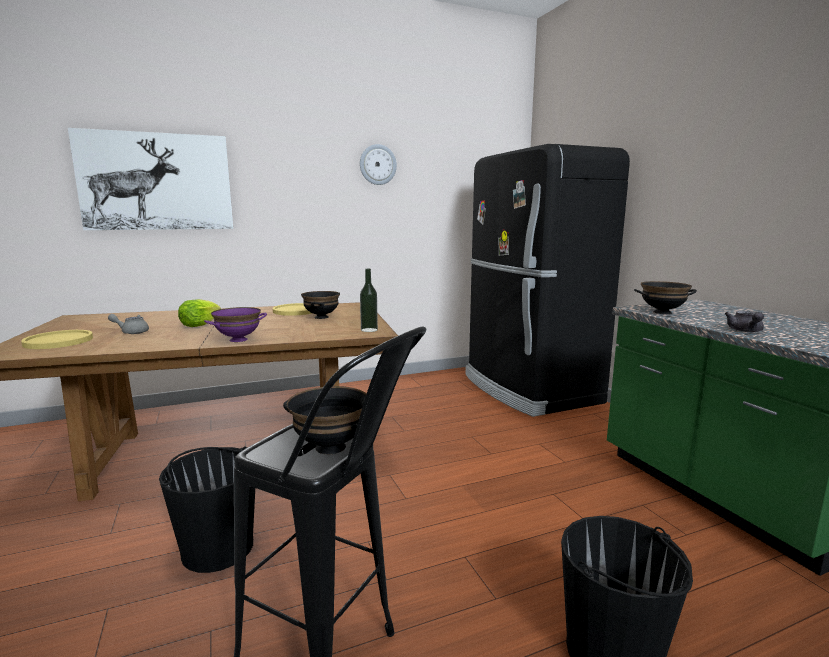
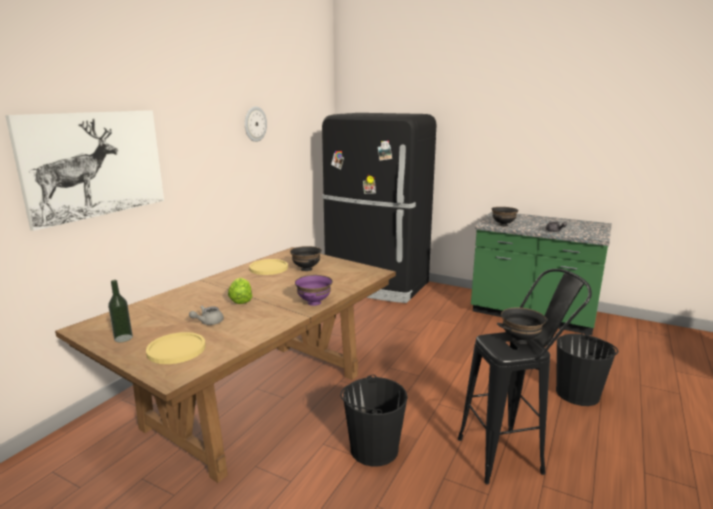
camera: 40 degrees left, 5 degrees up
(369, 330) = (367, 271): bottle -> bottle (123, 338)

